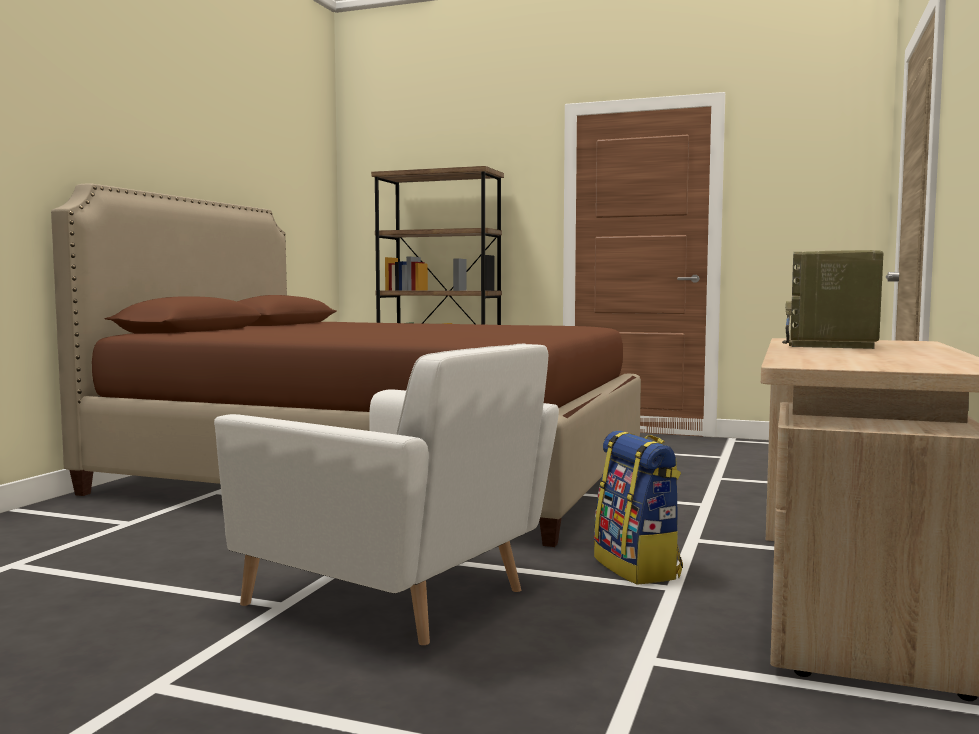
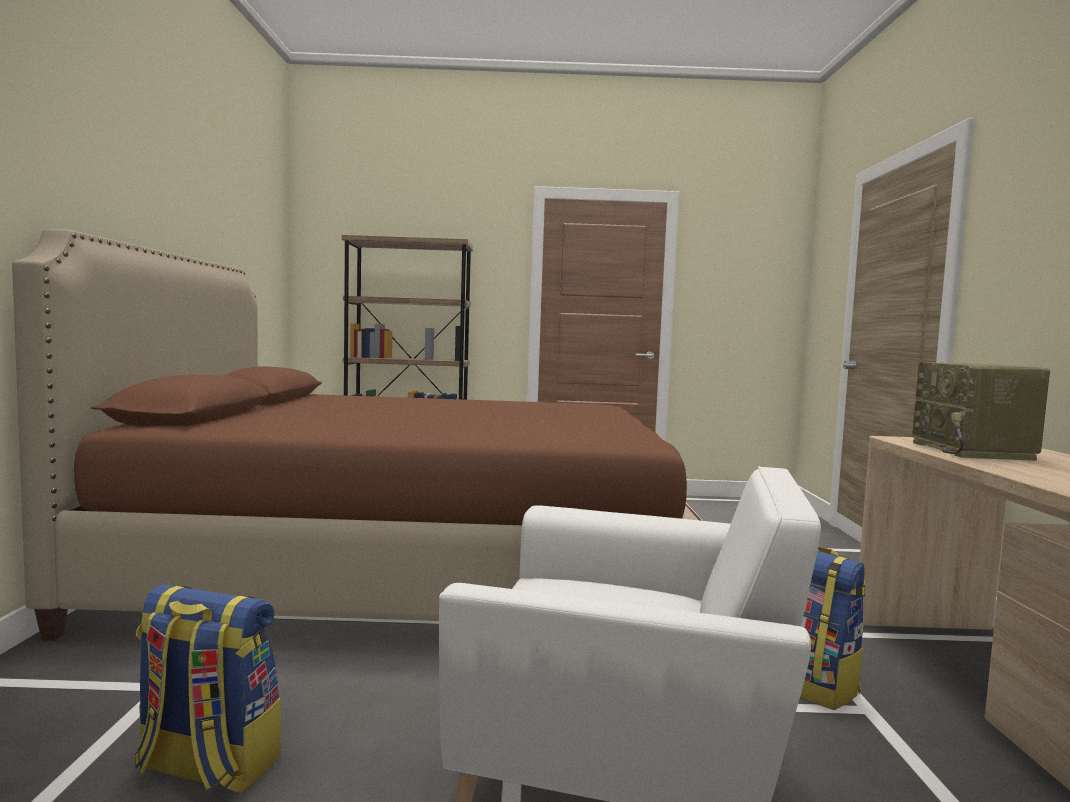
camera: 20 degrees left, 0 degrees up
(122, 559) = (206, 766): none -> backpack

